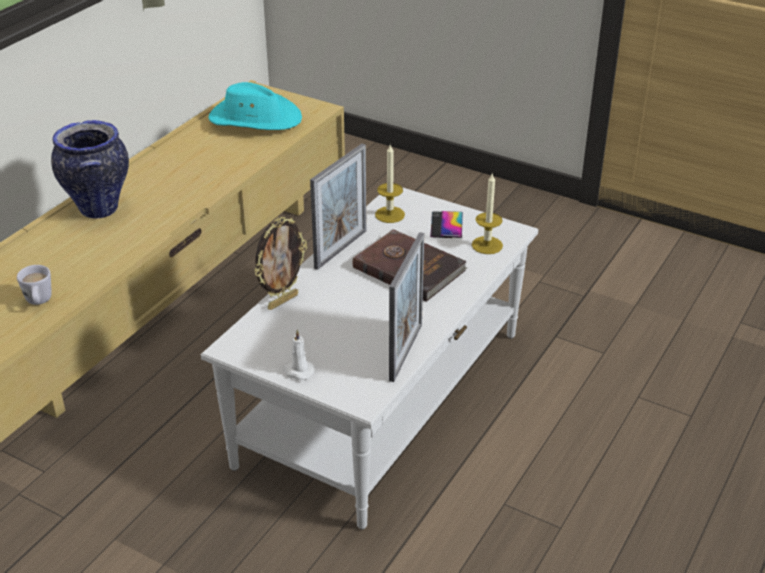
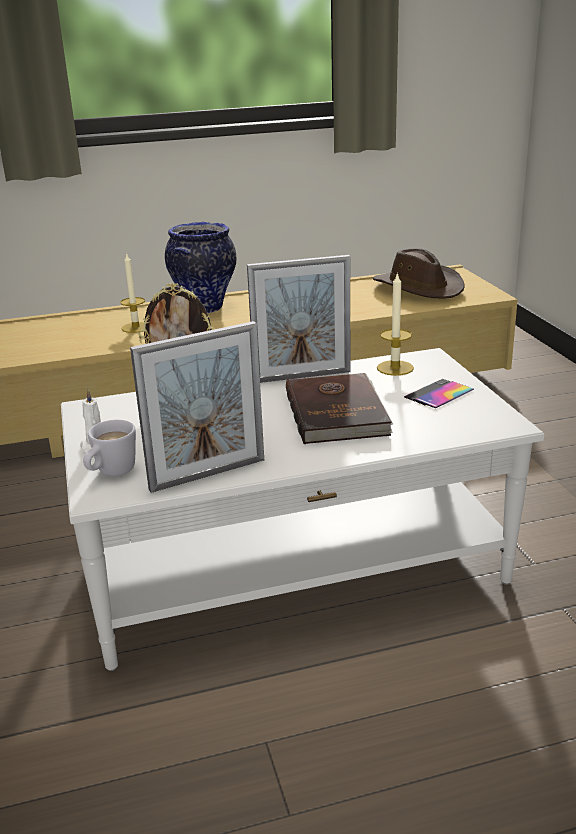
camera: 45 degrees right, 10 degrees down
(39, 302) = (67, 346): white mug -> white mug (111, 473)
(255, 118) = (419, 287): turquoise hat -> brown hat
(487, 245) = (454, 424): candle -> candle (136, 327)

